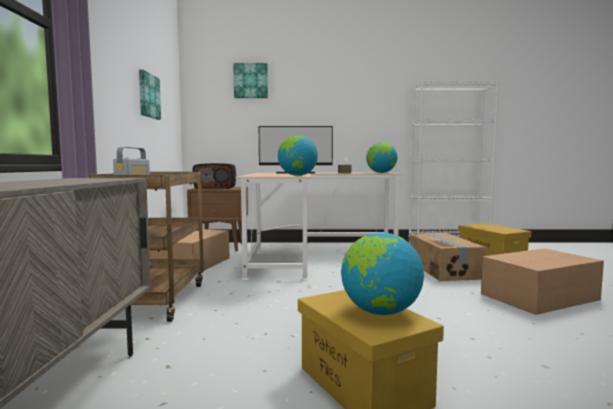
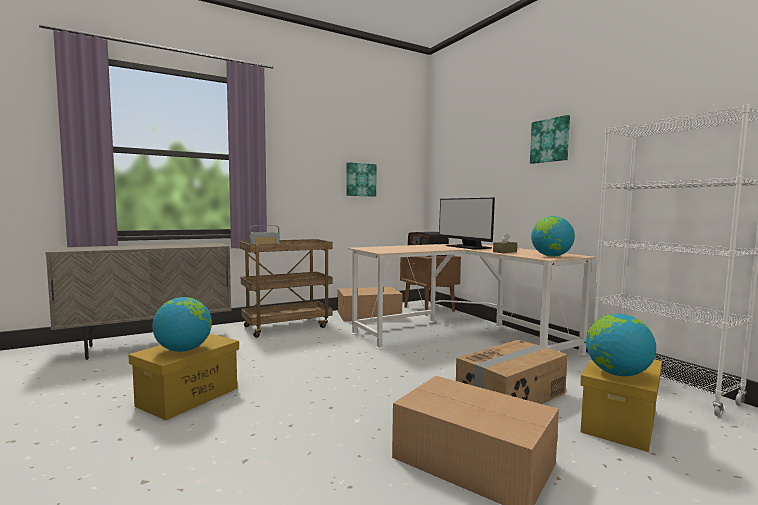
camera: 60 degrees right, 0 degrees up
(251, 81) = (469, 150): picture -> picture (550, 140)
(297, 175) = (389, 251): globe -> globe (617, 373)

